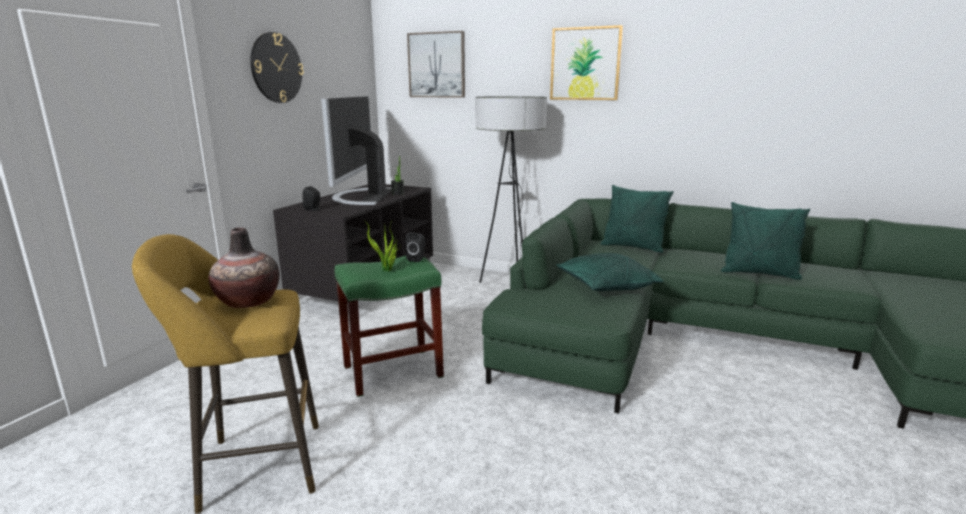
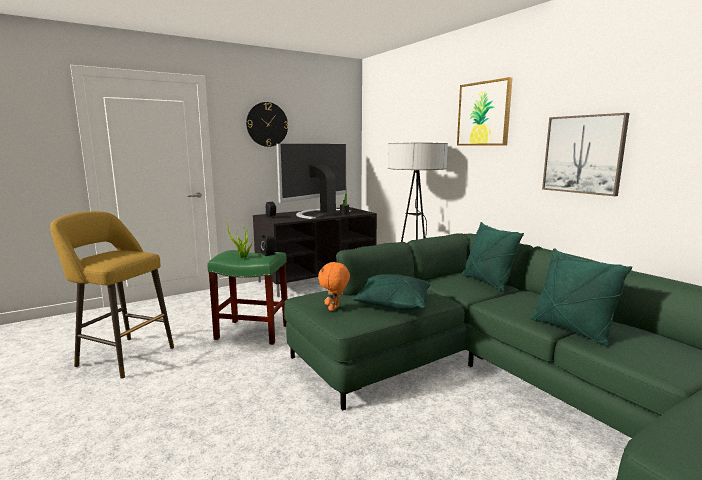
camera: 35 degrees right, 5 degrees down
(248, 301) = (120, 254): vase -> none
(437, 65) = (392, 120): picture -> picture (583, 154)
(566, 306) = (334, 309): none -> orange plush toy

